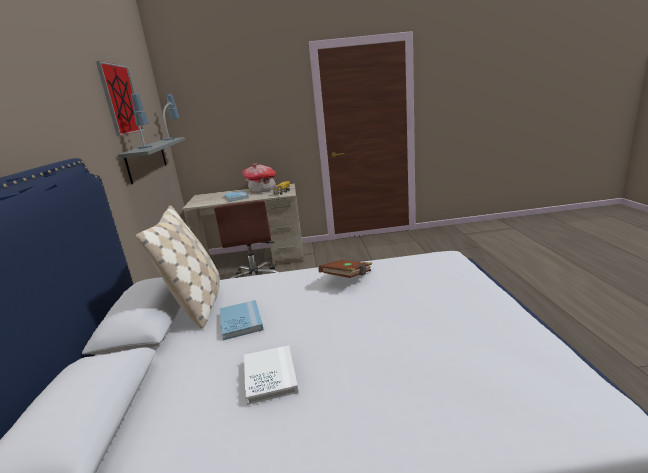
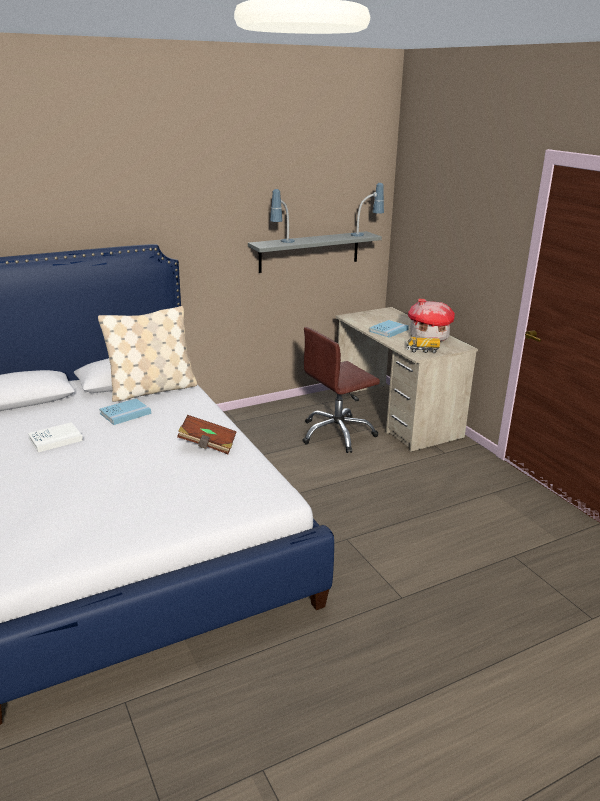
camera: 65 degrees right, 5 degrees up
(121, 99) = (286, 188): picture -> none

